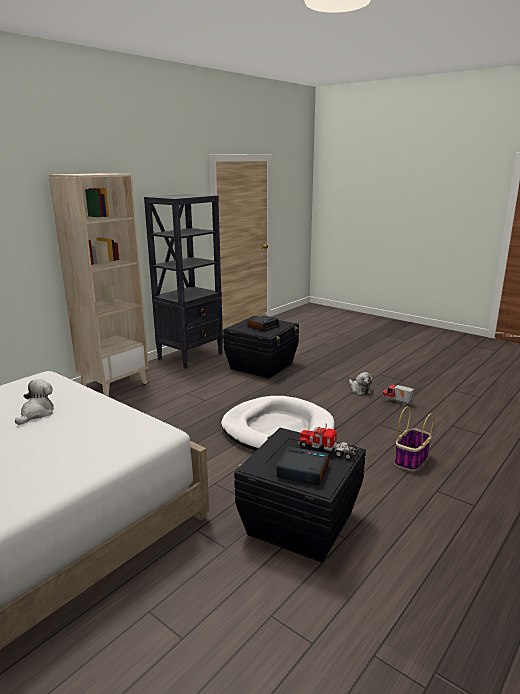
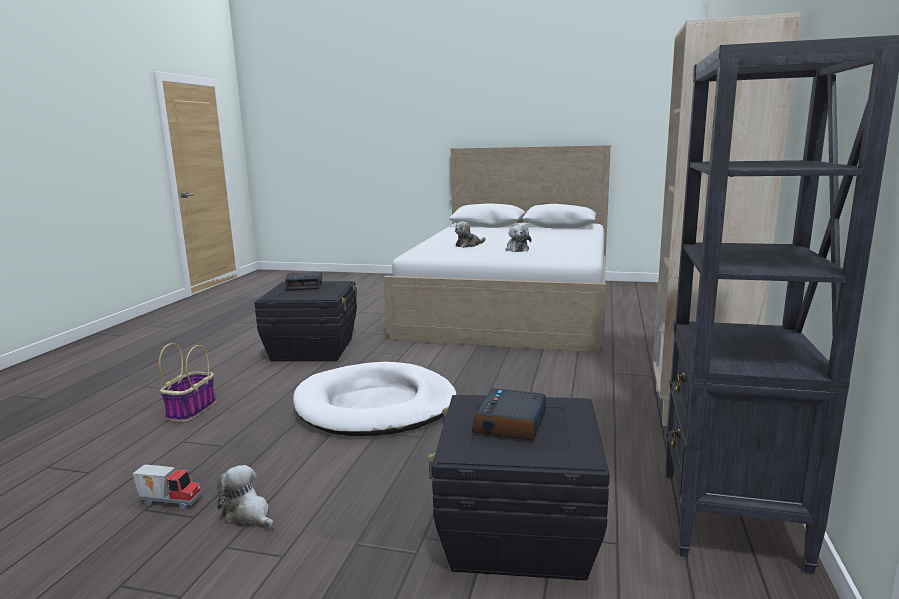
camera: 155 degrees right, 5 degrees down
(52, 445) = (468, 245): none -> plush toy
(328, 450) = (287, 295): toy truck -> none

